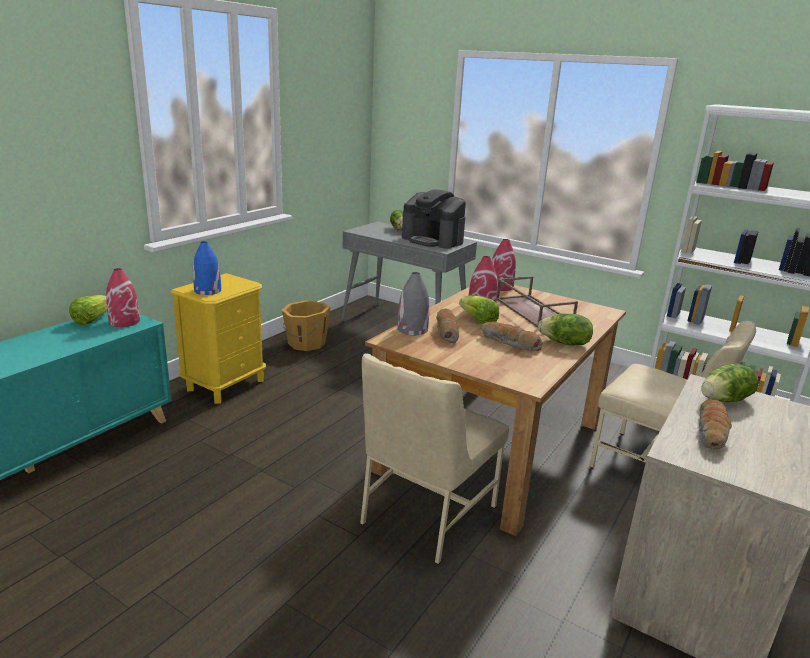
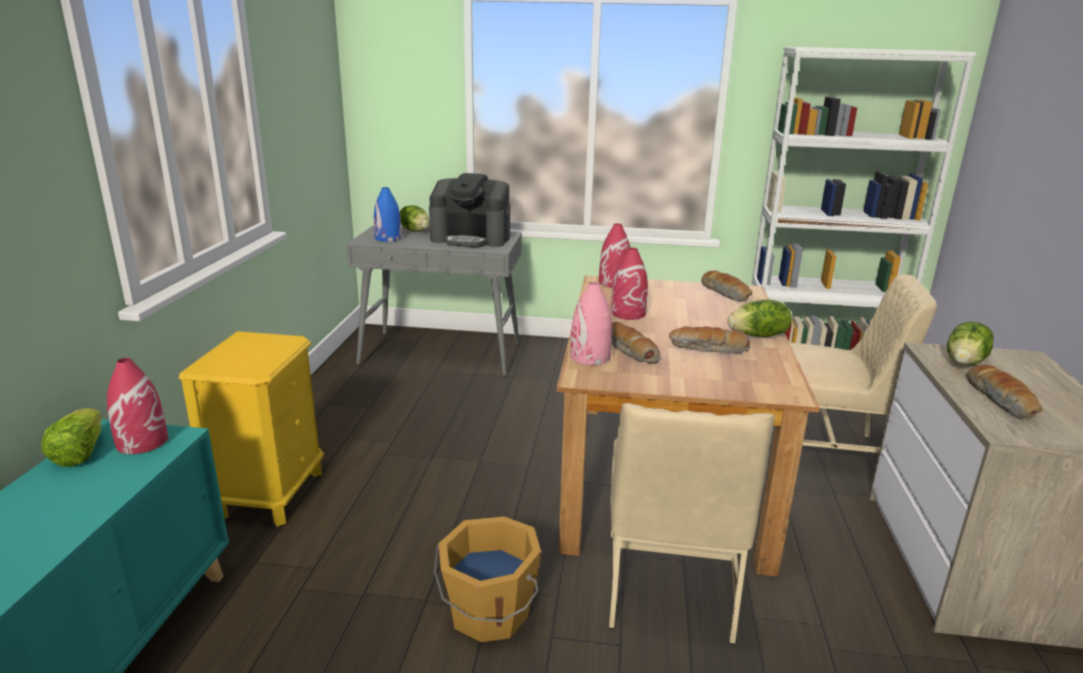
camera: 25 degrees left, 0 degrees up
(207, 291) = (240, 363): blue vase -> blue vase (388, 238)
(305, 343) = (335, 406): orange bucket -> orange bucket (488, 614)
(412, 329) = (590, 357): grey vase -> pink vase
(478, 321) = (644, 329): lettuce -> none
(532, 311) = (680, 305): brown tray -> none
(583, 310) = (726, 293): none -> bread

